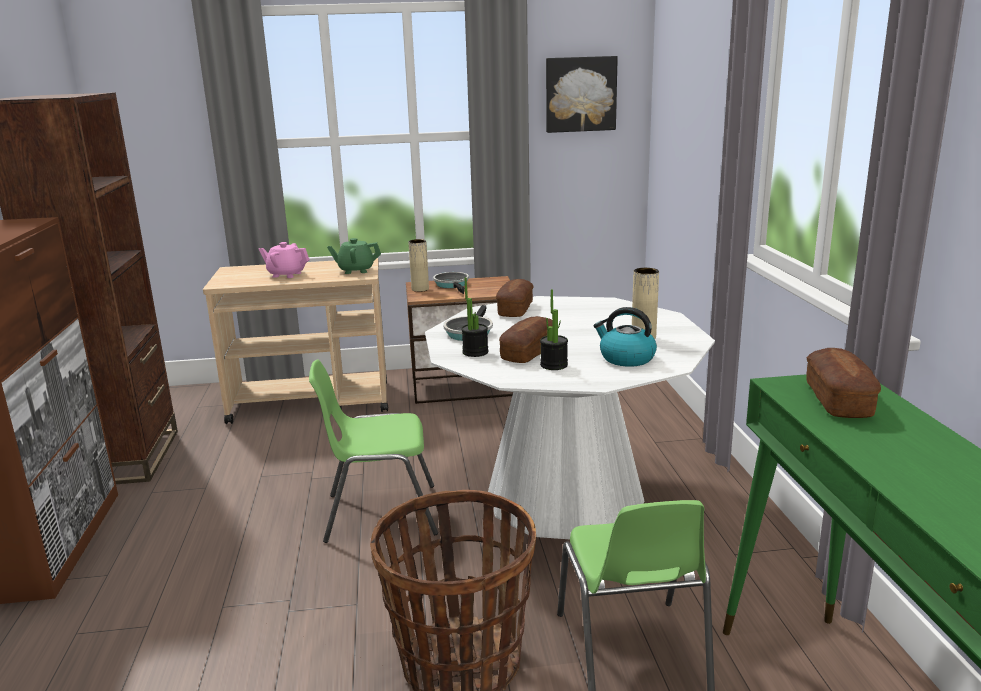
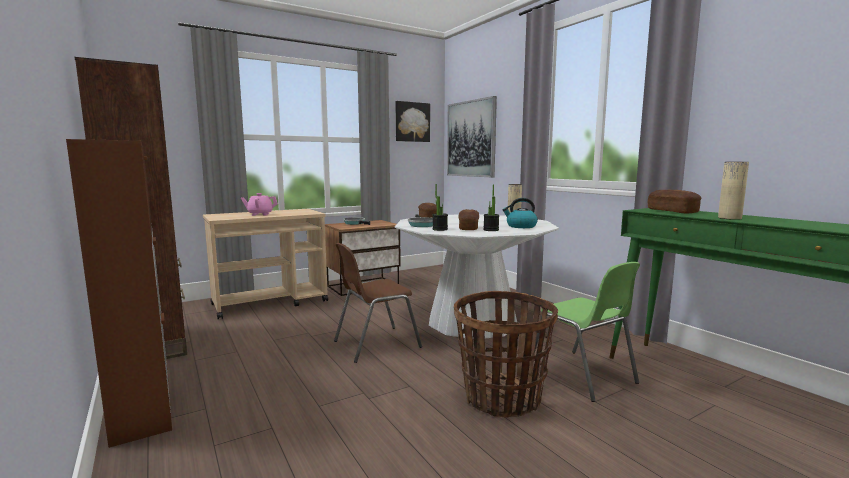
camera: 25 degrees left, 10 degrees down
(356, 270) = (305, 212): green teapot -> none
(379, 513) = (375, 344): green chair -> brown chair
(420, 289) = (338, 225): beige vase -> beige vase (729, 218)
(678, 132) = (471, 139): none -> picture

